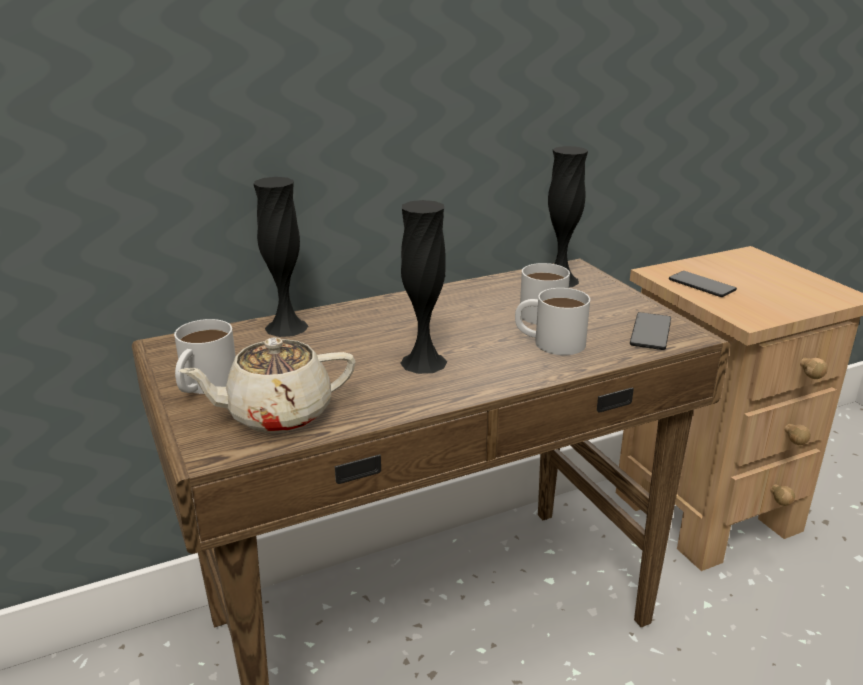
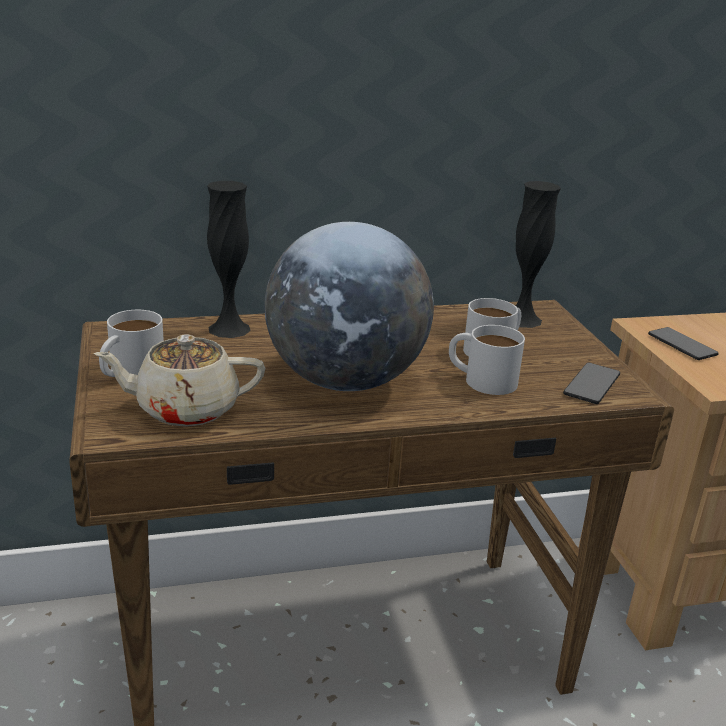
camera: 10 degrees right, 0 degrees up
(423, 362) = (345, 381): black vase -> globe

